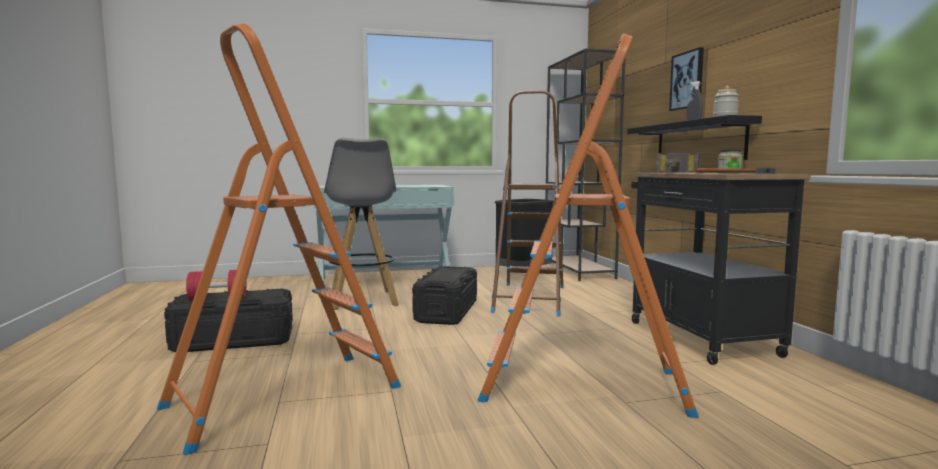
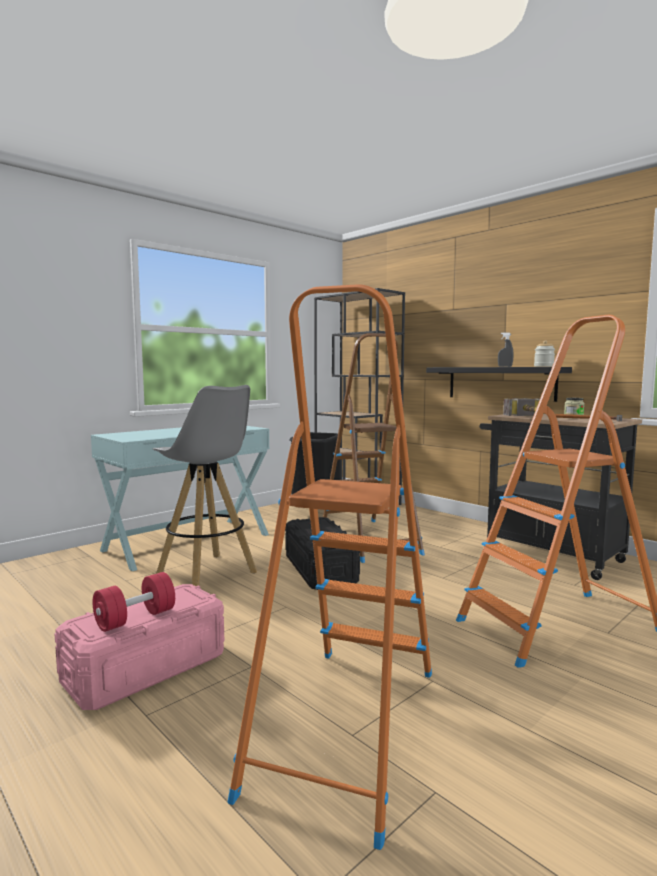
camera: 30 degrees left, 0 degrees up
(234, 340) = (145, 668): black storage box -> pink storage box
(687, 80) = (484, 328): picture -> none

